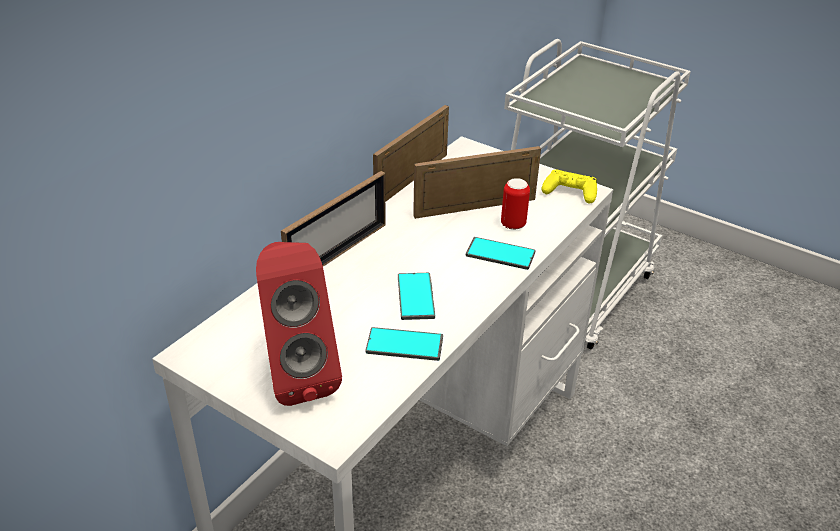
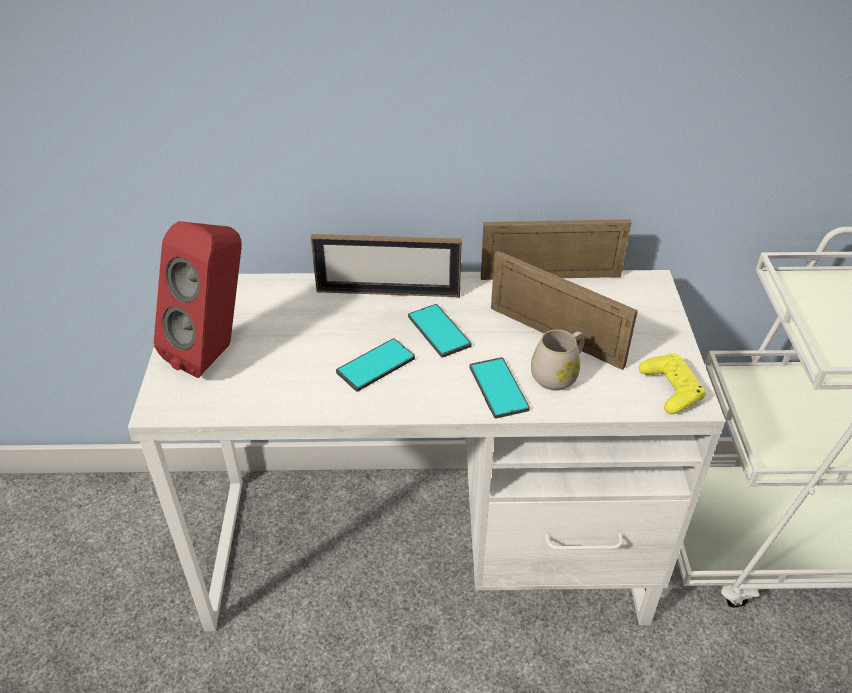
camera: 55 degrees right, 5 degrees up
(404, 345) = (304, 391): phone -> phone (439, 331)
(513, 224) = (558, 374): can -> white mug

